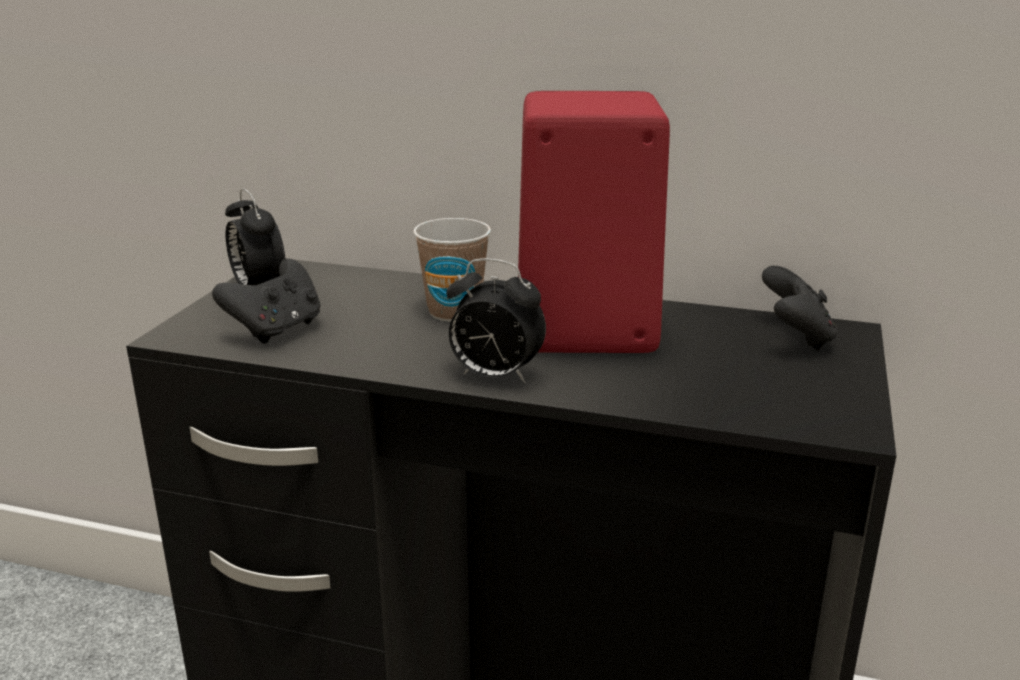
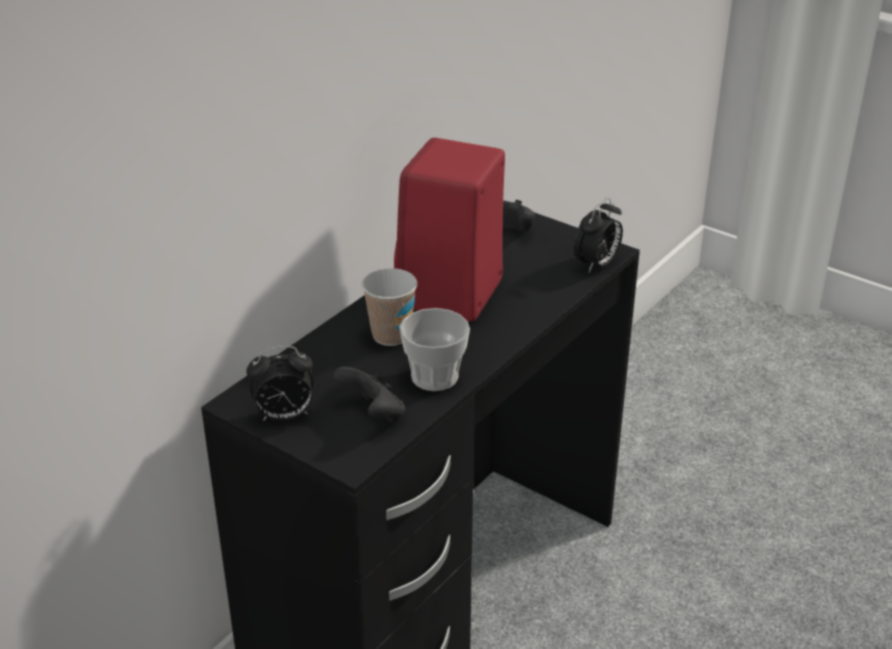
camera: 70 degrees left, 10 degrees up
(375, 350) = (434, 377): none -> cup
(494, 377) = (499, 339): alarm clock -> alarm clock (596, 264)

